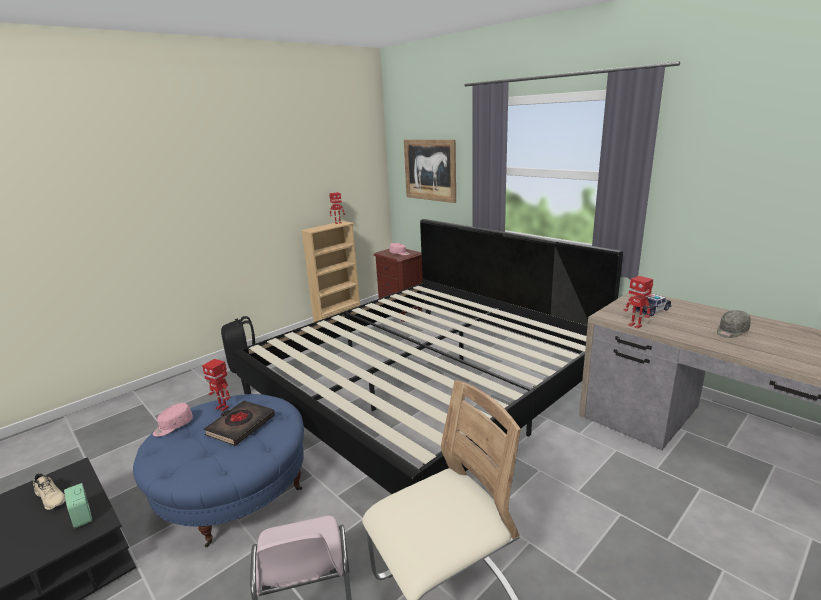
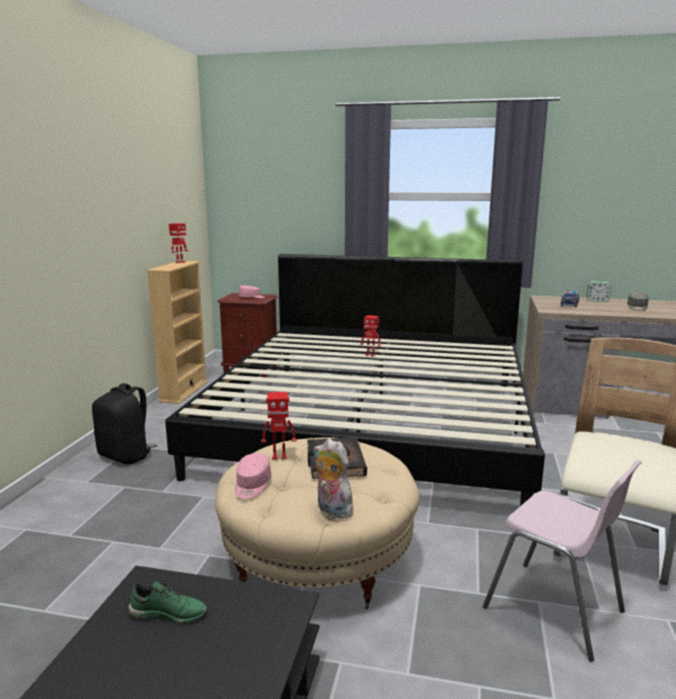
camera: 35 degrees left, 5 degrees down
(51, 498) = (169, 613): beige shoe -> green shoe
(82, 517) = (255, 607): alarm clock -> alarm clock (597, 300)
(178, 466) = (331, 510): none -> plush toy
(234, 491) = (318, 558): blue ottoman -> beige ottoman
(430, 170) = (276, 199): picture -> none
(635, 325) = (579, 312): toy robot -> toy robot (370, 355)

